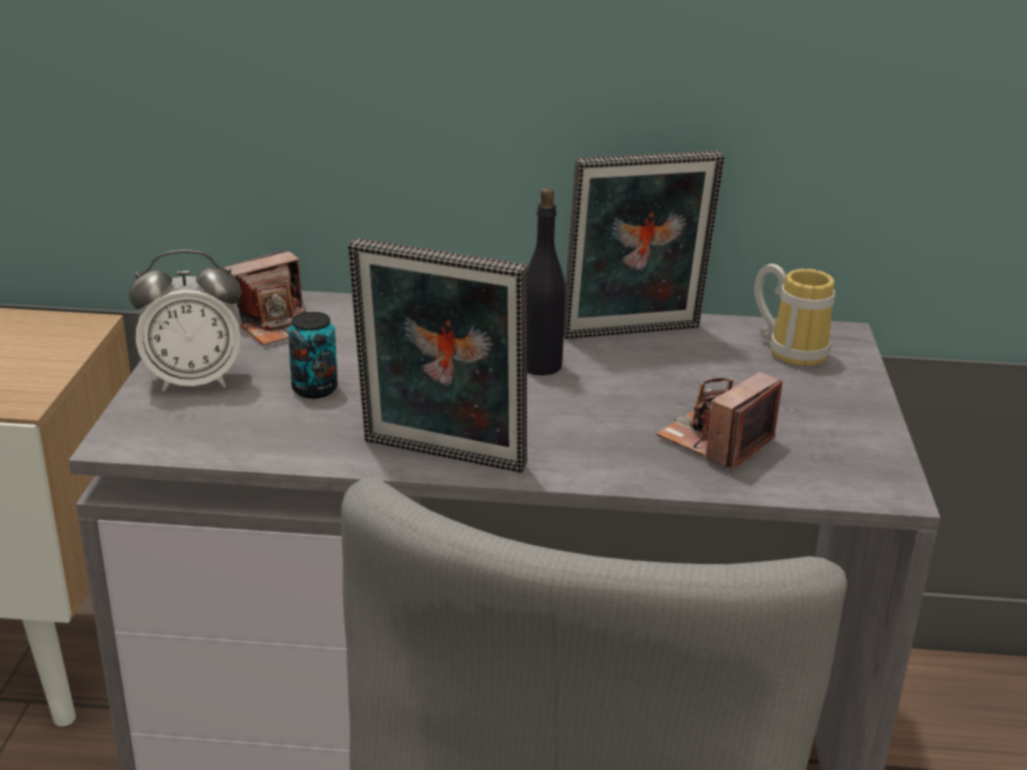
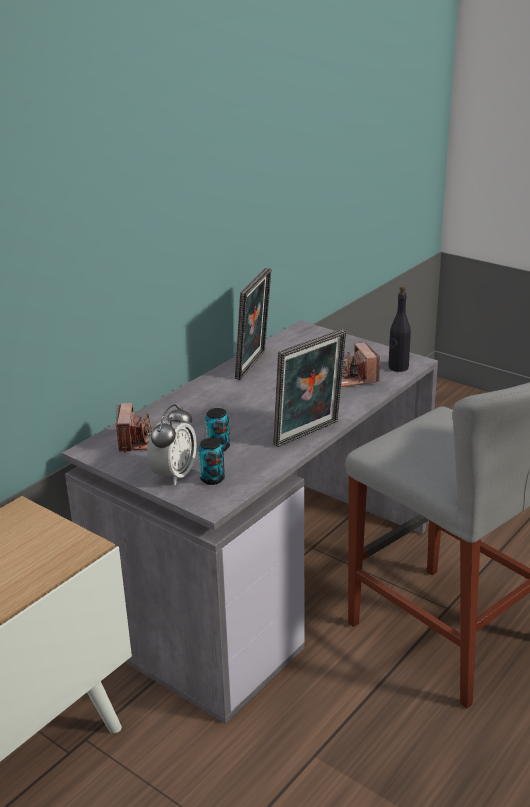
camera: 55 degrees left, 0 degrees up
(206, 415) = (212, 479): none -> can
(539, 365) = (257, 392): black bottle -> black bottle (398, 367)
(792, 350) = (304, 341): mug -> none

